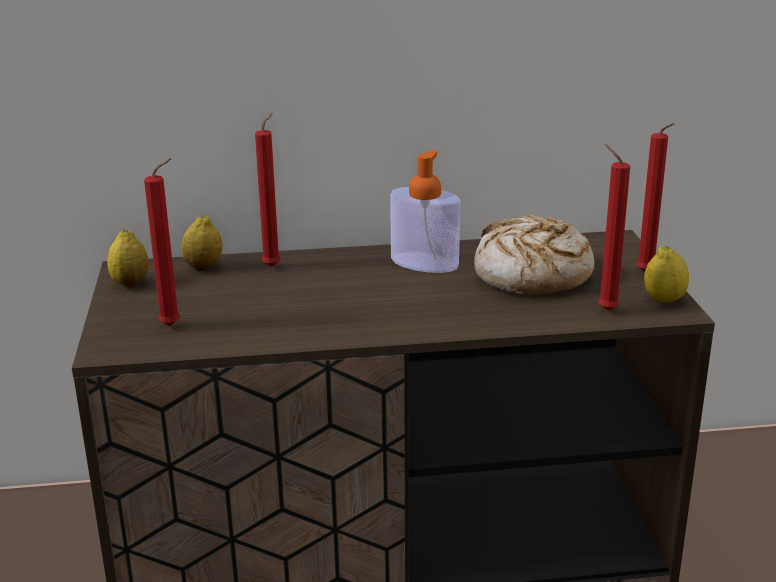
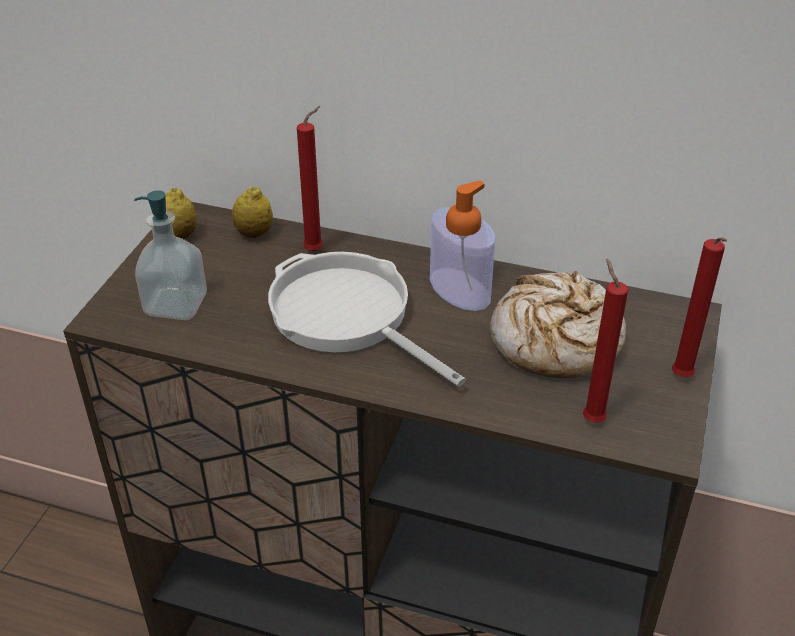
camera: 25 degrees right, 15 degrees up
(174, 326) = (176, 305): red candle -> soap dispenser
(343, 298) = (346, 316): none -> frying pan
(664, 300) = (668, 426): lemon -> none

